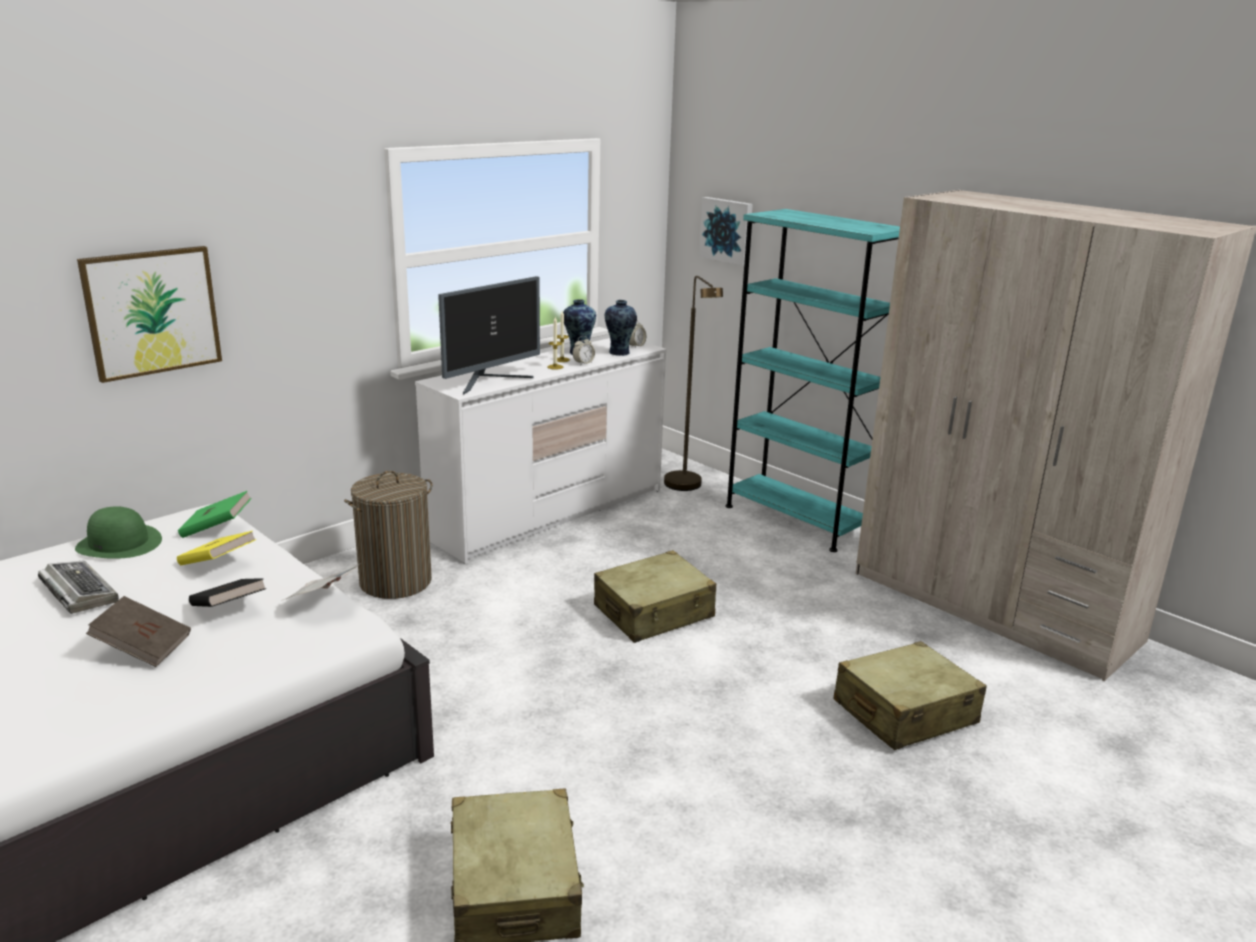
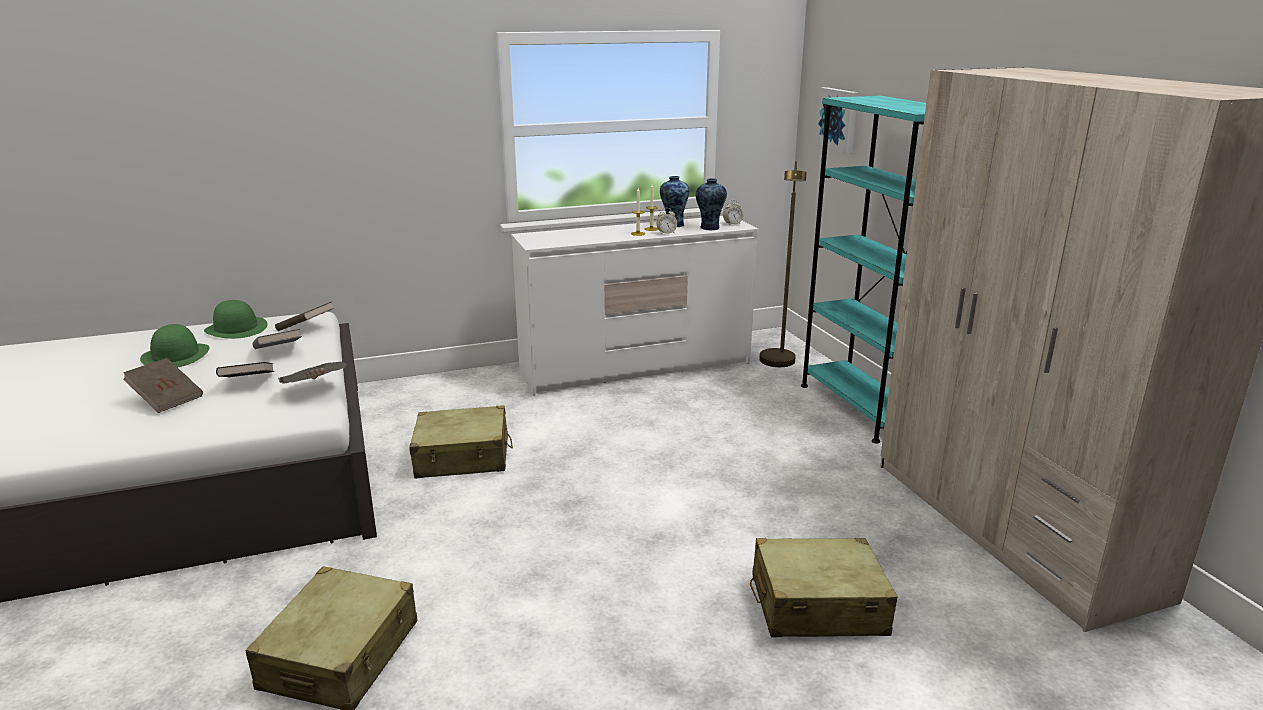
camera: 25 degrees right, 0 degrees up
(78, 592) = (175, 356): keyboard -> green hat
(152, 312) = (290, 155): picture -> none
(217, 529) = (306, 328): green book -> brown book
(218, 564) = (278, 352): yellow book -> grey book
(395, 581) = (469, 399): laundry basket -> none
(490, 381) = (569, 239): monitor -> none
(654, 612) = (654, 463): beige suitcase -> beige suitcase (463, 457)

